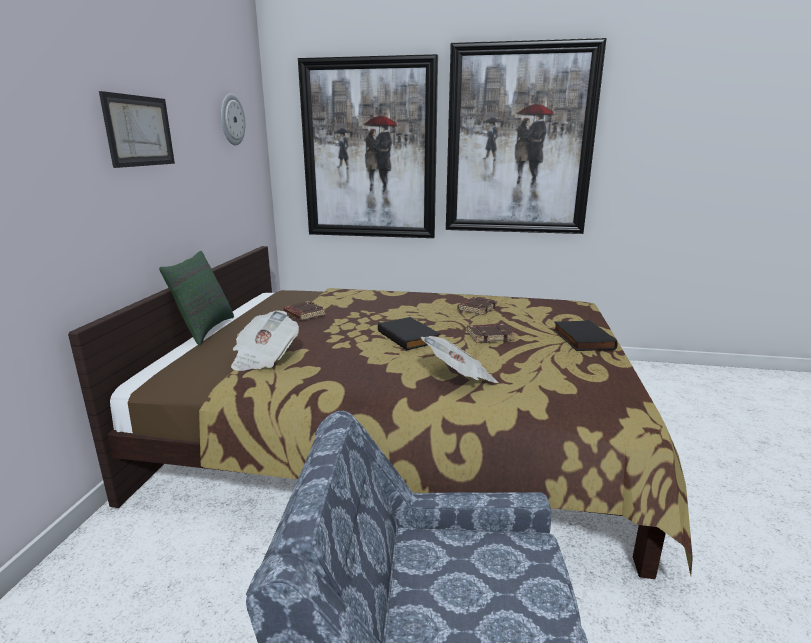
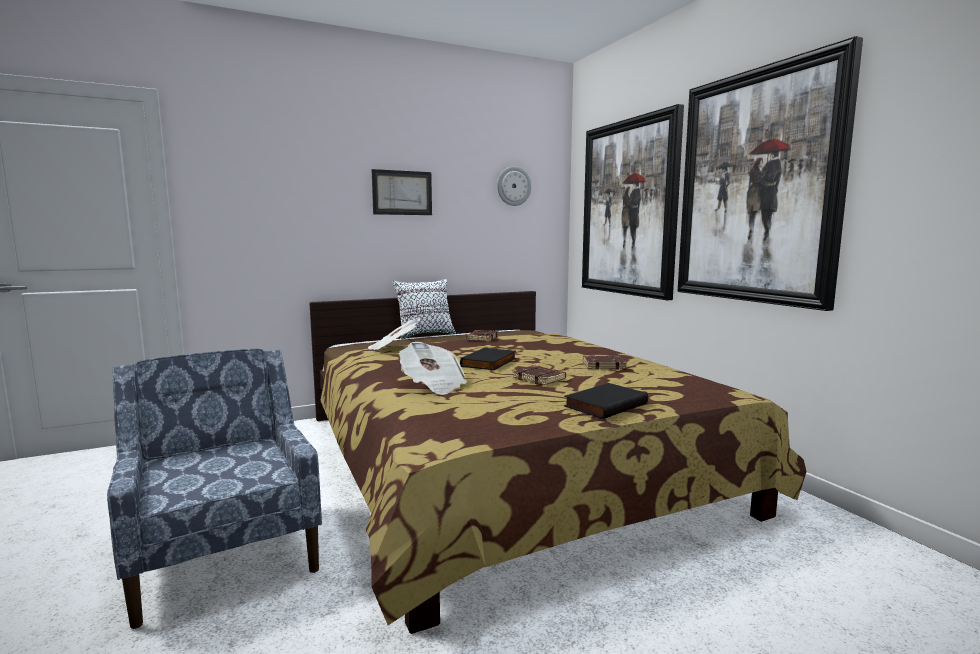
camera: 55 degrees right, 10 degrees down
(206, 330) = (425, 335): green pillow -> white pillow

